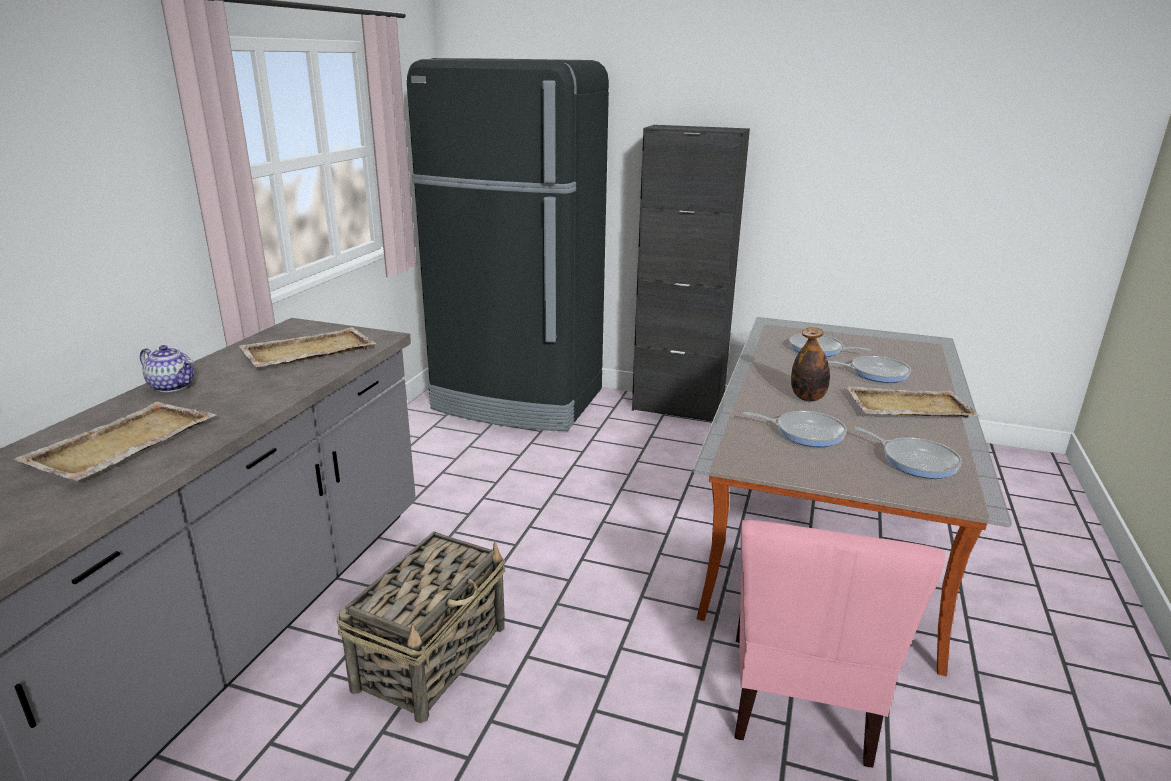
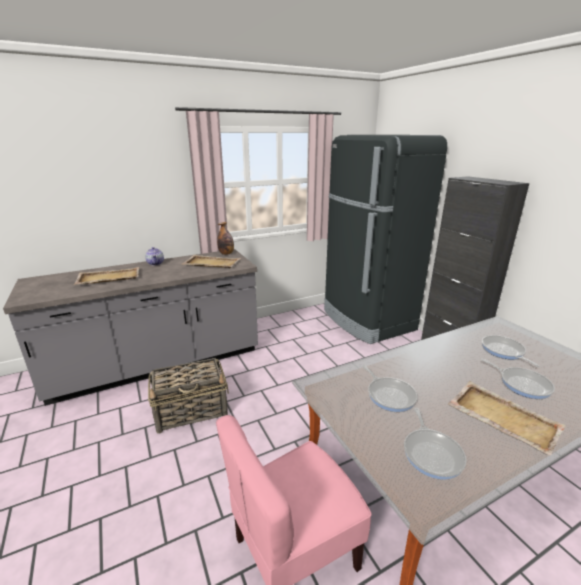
camera: 45 degrees right, 0 degrees up
(807, 398) = (433, 376): bottle -> bottle (226, 254)

